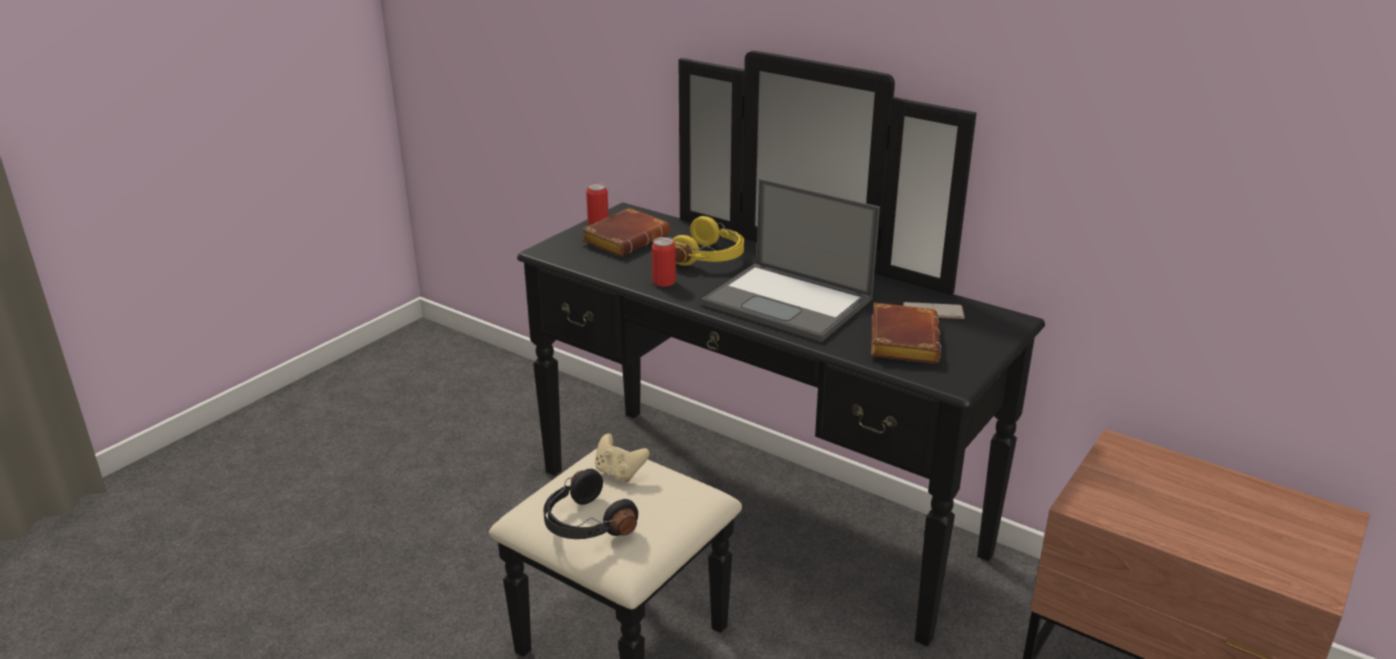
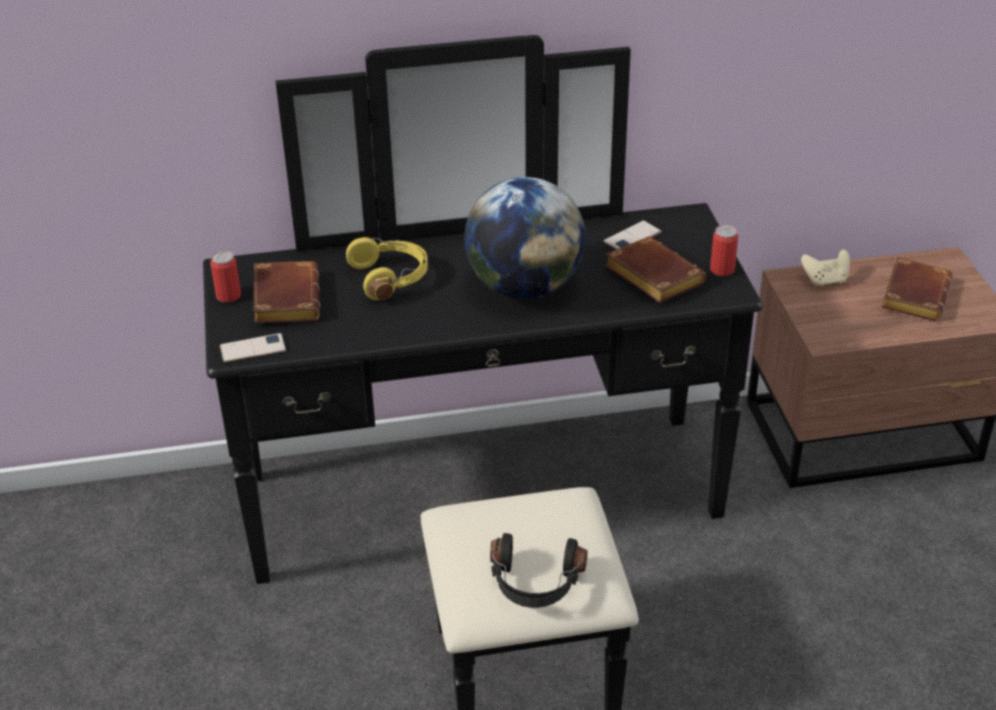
camera: 45 degrees left, 10 degrees up
(560, 254) = (253, 348): none -> phone
(619, 473) = (492, 525): beige game controller -> beige game controller (825, 280)
(664, 282) = (396, 325): can -> can (722, 270)
(790, 302) = (524, 287): laptop -> globe
(1243, 521) = (913, 294): none -> brown book

